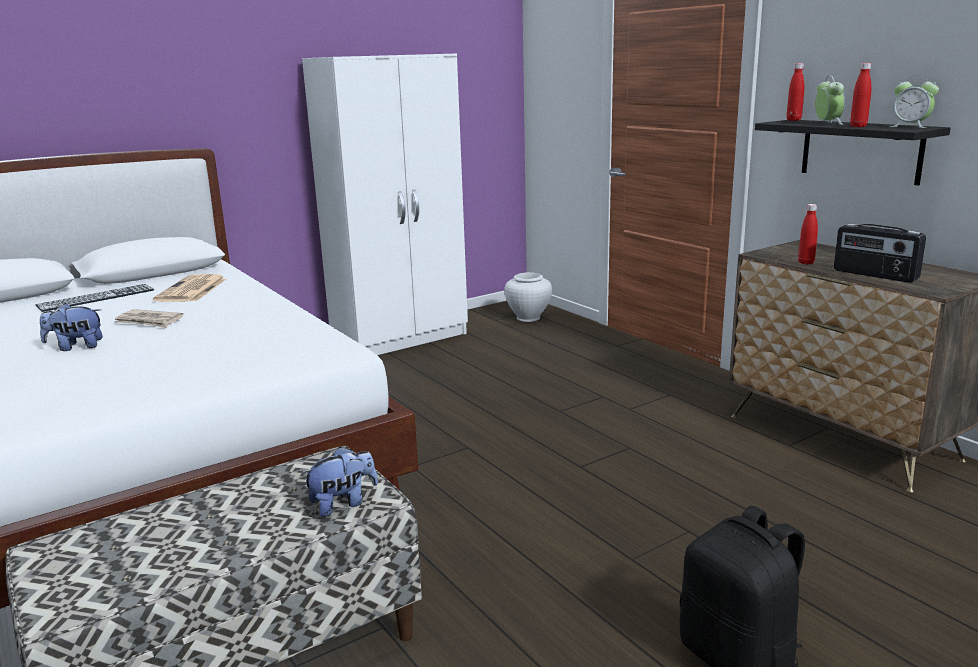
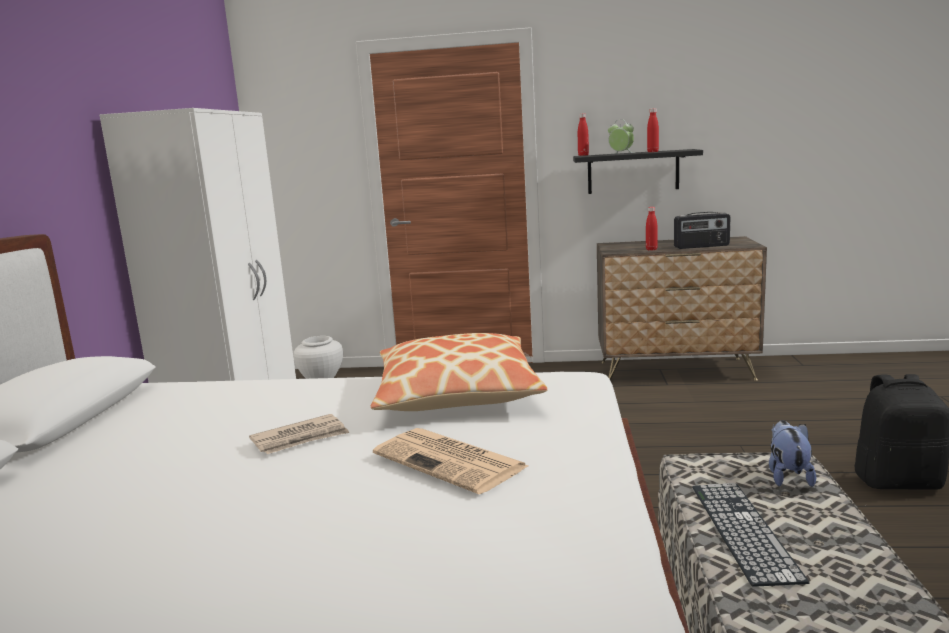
camera: 50 degrees left, 5 degrees down
(76, 347) = (323, 486): plush toy -> none
(96, 298) = (96, 460): keyboard -> keyboard (743, 530)
(191, 290) = (213, 407): newspaper -> newspaper (451, 461)
(268, 330) = (456, 393): none -> pillow
(910, 126) = (676, 150): alarm clock -> none

